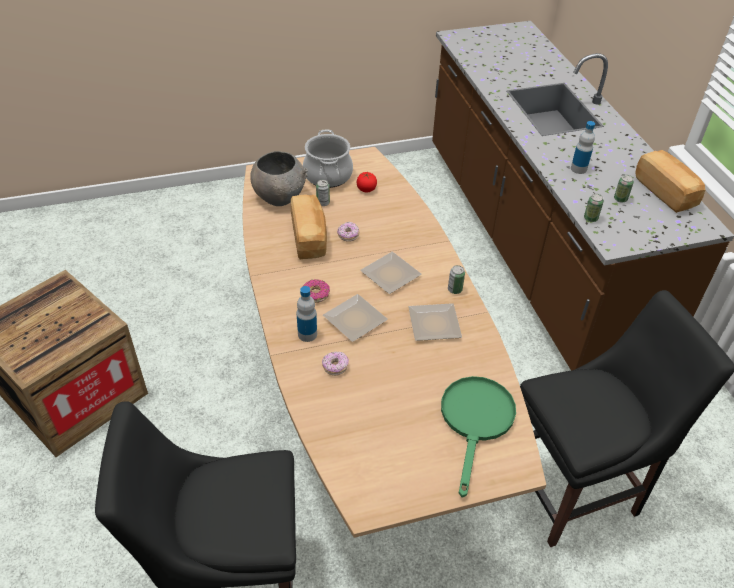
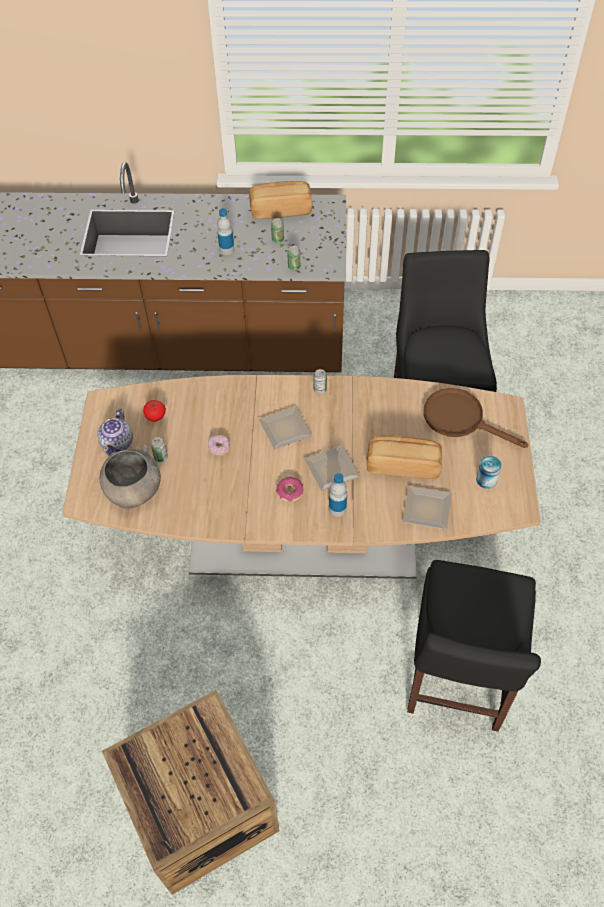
camera: 70 degrees left, 10 degrees up
(310, 237) = (209, 479): bread -> bread (403, 465)
(328, 175) = (118, 442): cooking pot -> teapot
(335, 367) = (381, 496): donut -> none
(396, 462) = (486, 479): none -> can
(432, 323) = (353, 416): plate -> plate (425, 510)
(476, 421) = (461, 419): green frying pan -> brown frying pan

